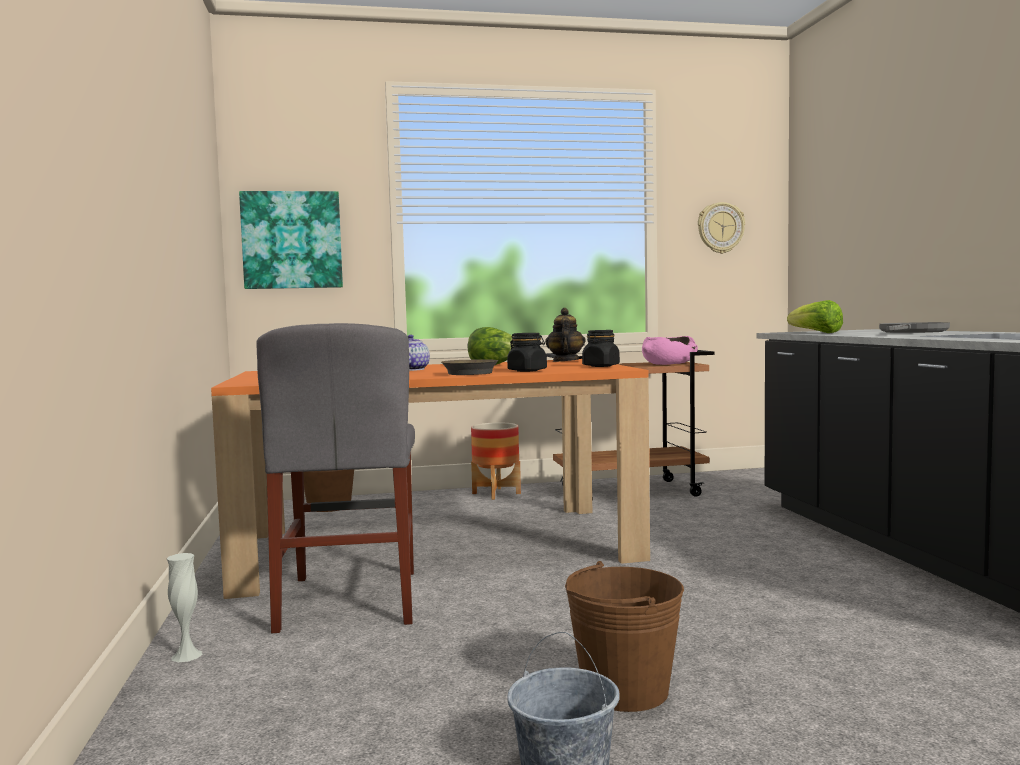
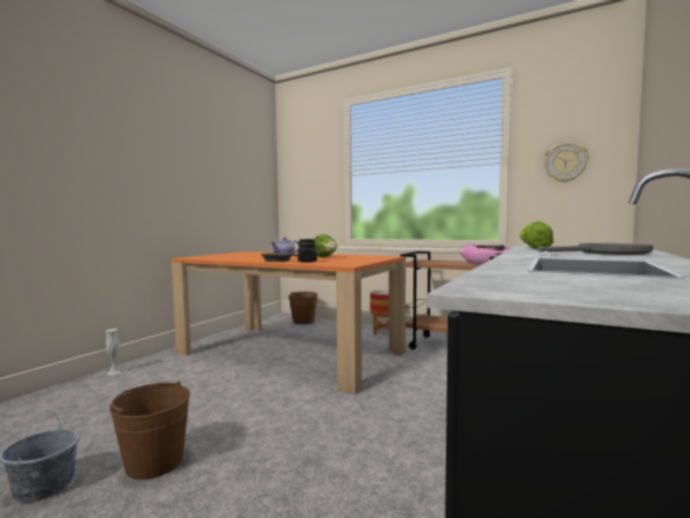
camera: 40 degrees right, 0 degrees up
(292, 240) = (302, 187): picture -> none
(350, 599) = (202, 368): grey chair -> none
(565, 361) = (378, 257): teapot -> none
(601, 366) = (358, 262): black jar -> none

